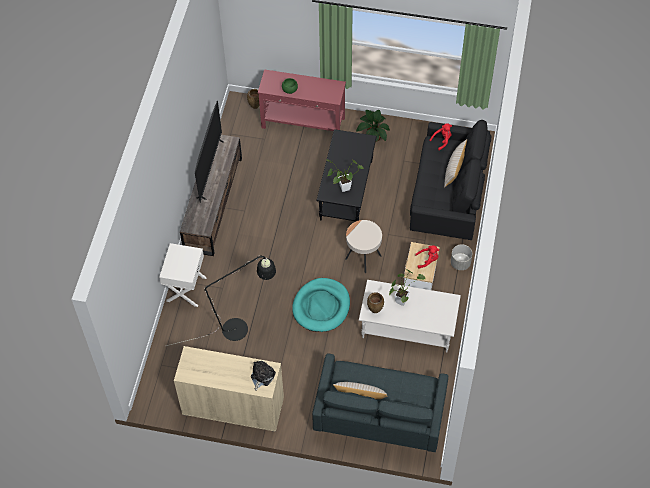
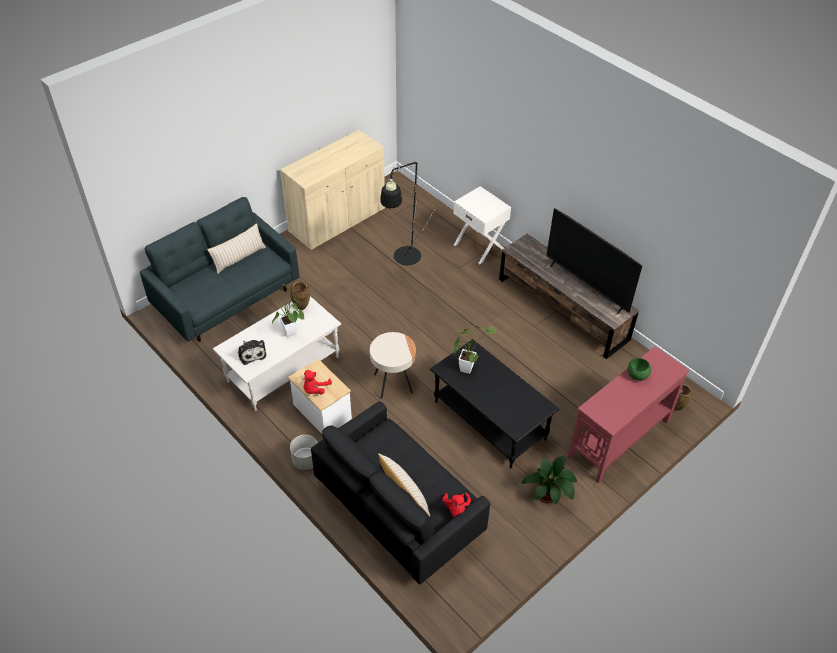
camera: 125 degrees right, 10 degrees down
(262, 376) = (305, 173): plush toy -> plush toy (251, 353)
(321, 306) = (371, 321): turquoise dog bed -> none

